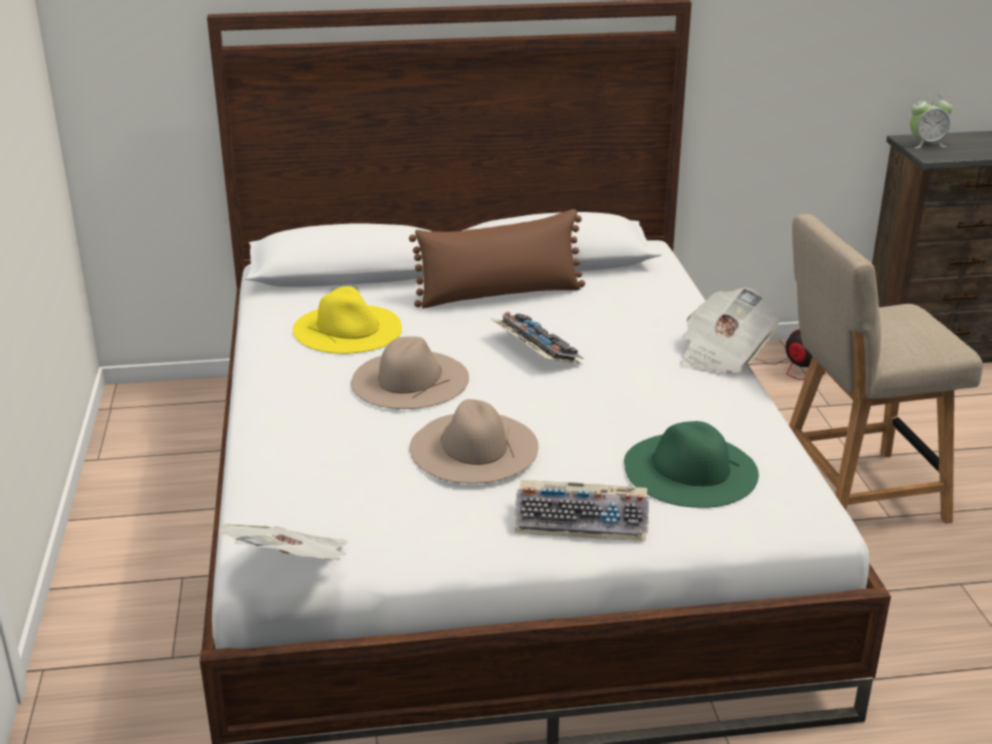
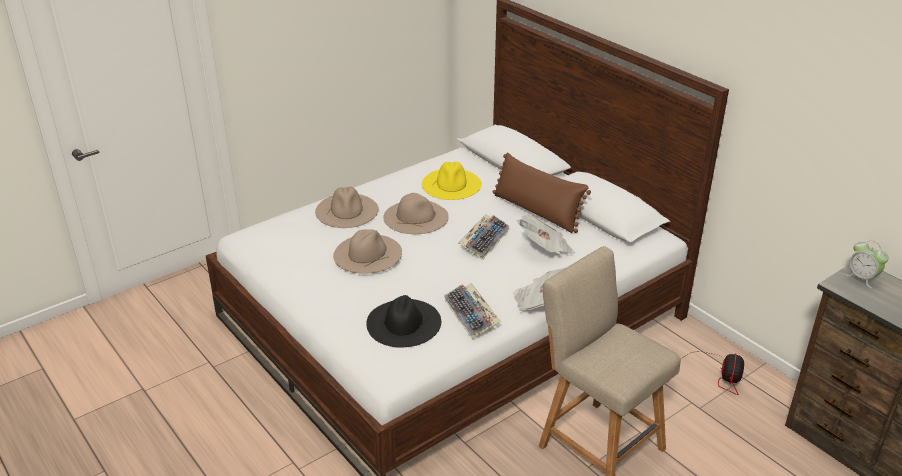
camera: 60 degrees right, 5 degrees up
(292, 568) = (244, 243): newspaper -> newspaper (545, 248)
(315, 431) = (347, 210): none -> beige hat
(583, 520) = (333, 303): keyboard -> keyboard (472, 315)
(690, 469) = (403, 322): green hat -> black hat

